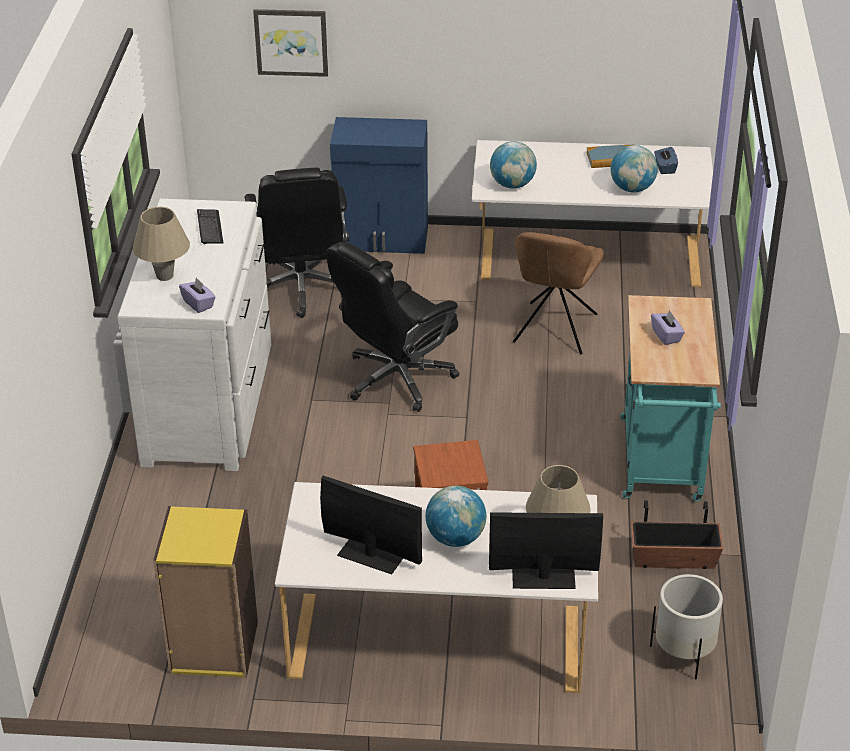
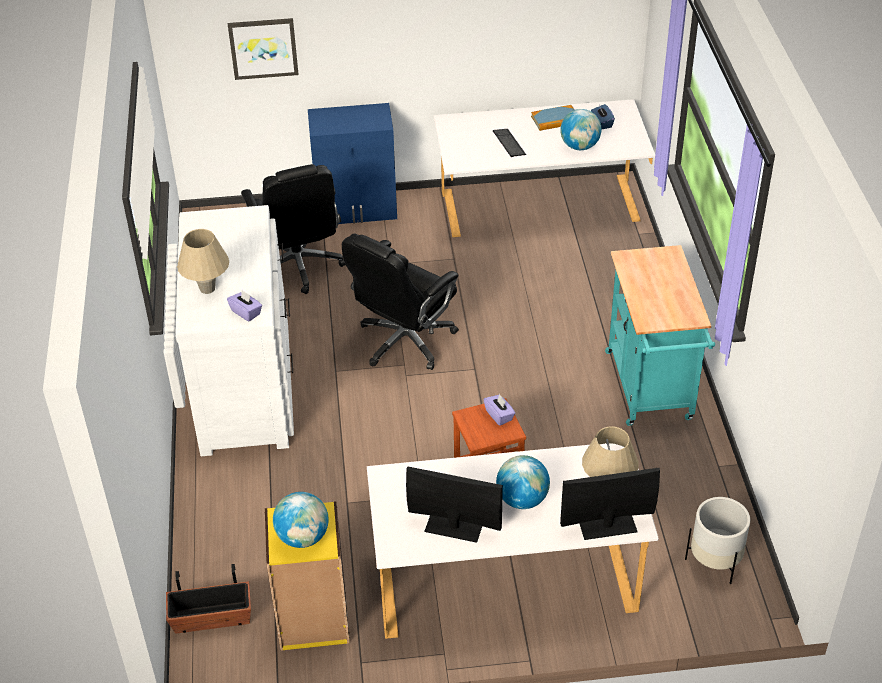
camera: 10 degrees left, 5 degrees up
(210, 228) = (234, 236): keyboard -> keyboard (509, 143)
(512, 185) = (476, 155): globe -> globe (303, 537)
(554, 330) = (528, 277): brown chair -> none
(666, 336) = (654, 285): purple tissue box -> purple tissue box (499, 415)
(673, 558) = (683, 475): planter -> planter (212, 618)

